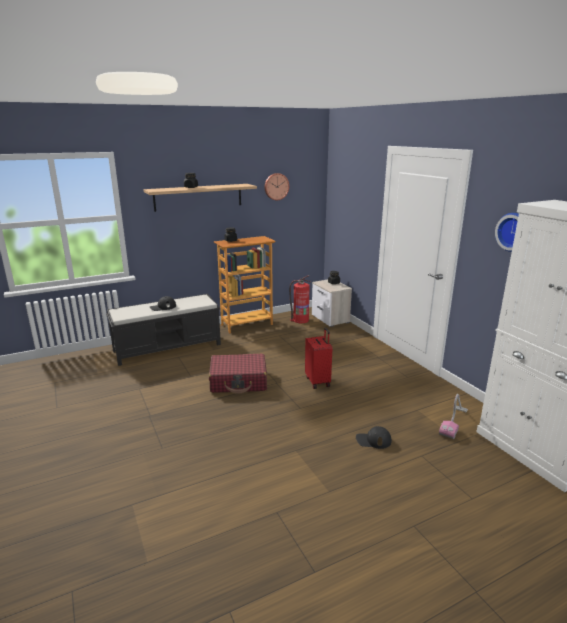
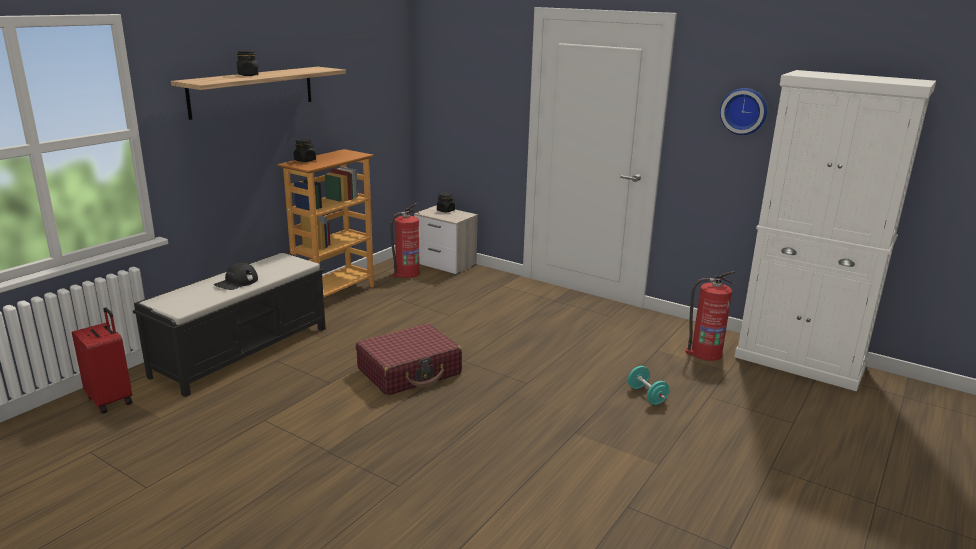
camera: 30 degrees left, 0 degrees up
(276, 186) = (354, 70): wall clock -> none
(318, 381) = (515, 346): red suitcase -> red suitcase (111, 400)
(373, 440) = (646, 395): black cap -> turquoise dumbbell
(454, 422) = (705, 353): vacuum cleaner -> fire extinguisher

